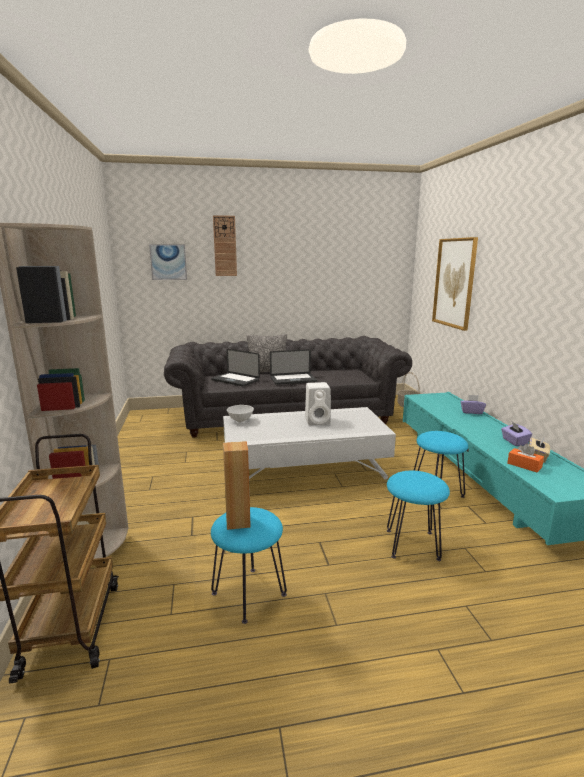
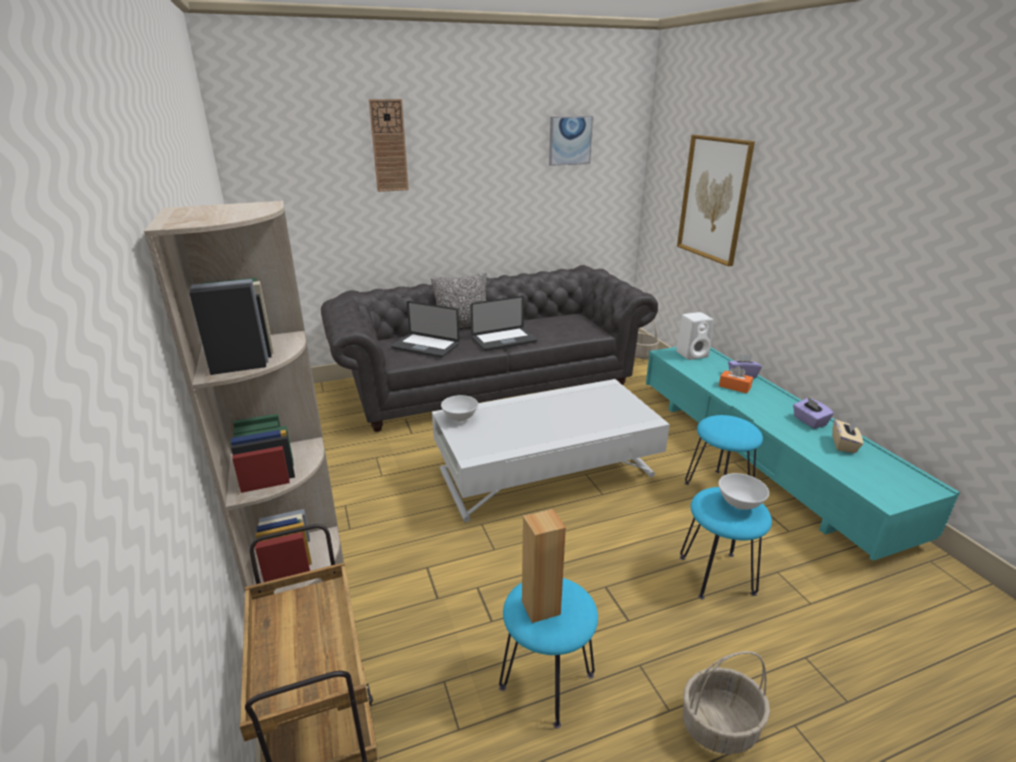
camera: 10 degrees left, 10 degrees up
(168, 262) = (306, 173): picture -> picture (570, 140)
(318, 421) = (563, 410): white speaker -> white speaker (692, 354)
(372, 641) = (719, 727): none -> basket
(424, 480) = (739, 504): none -> white bowl
(524, 465) = (834, 459): orange tissue box -> orange tissue box (734, 387)

